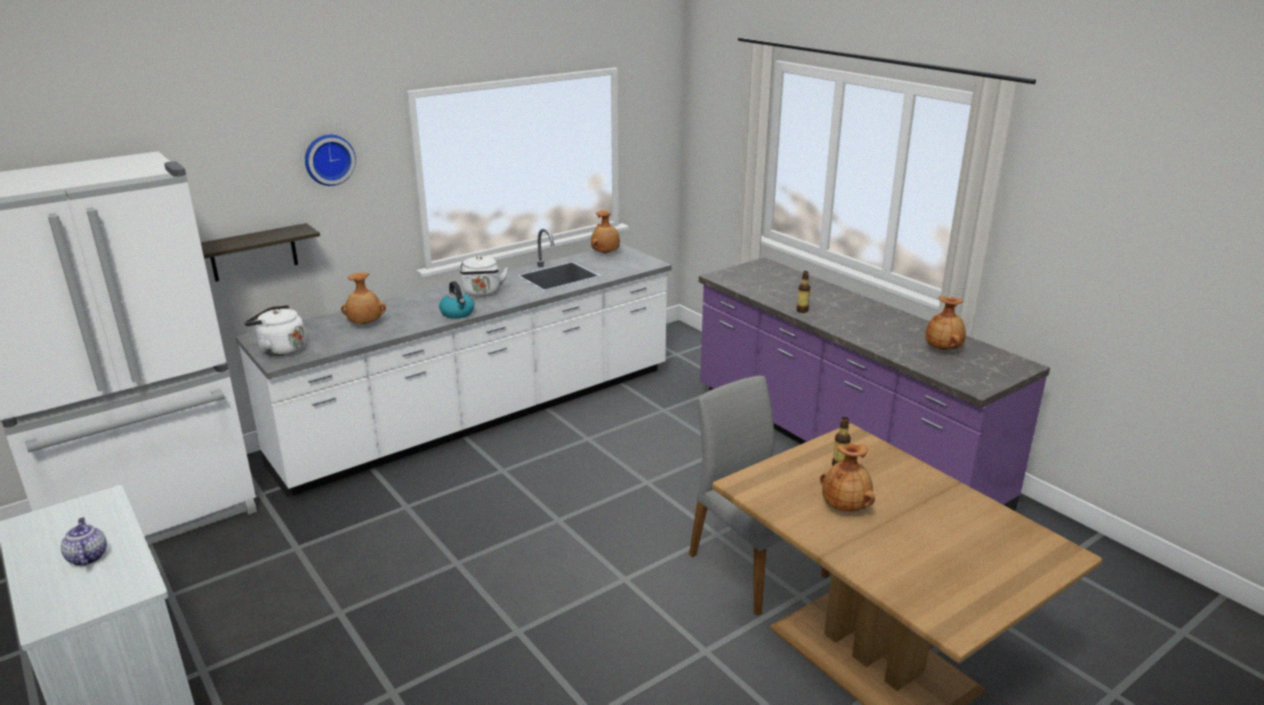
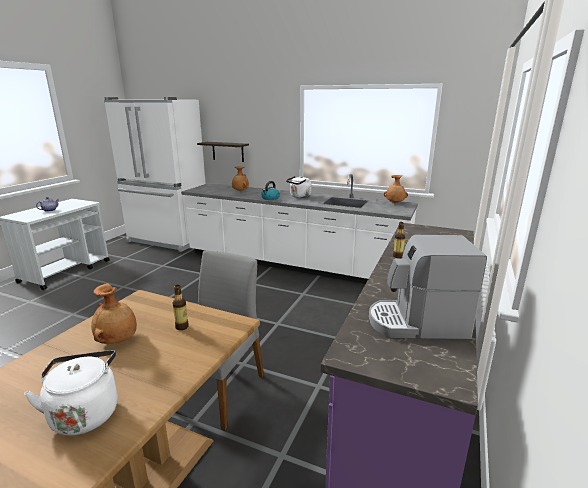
camera: 60 degrees right, 5 degrees down
(280, 349) = (203, 188): white kettle -> white kettle (85, 412)
(328, 159) = (260, 115): wall clock -> none
(943, 349) = (417, 323): brown vase -> coffee machine

